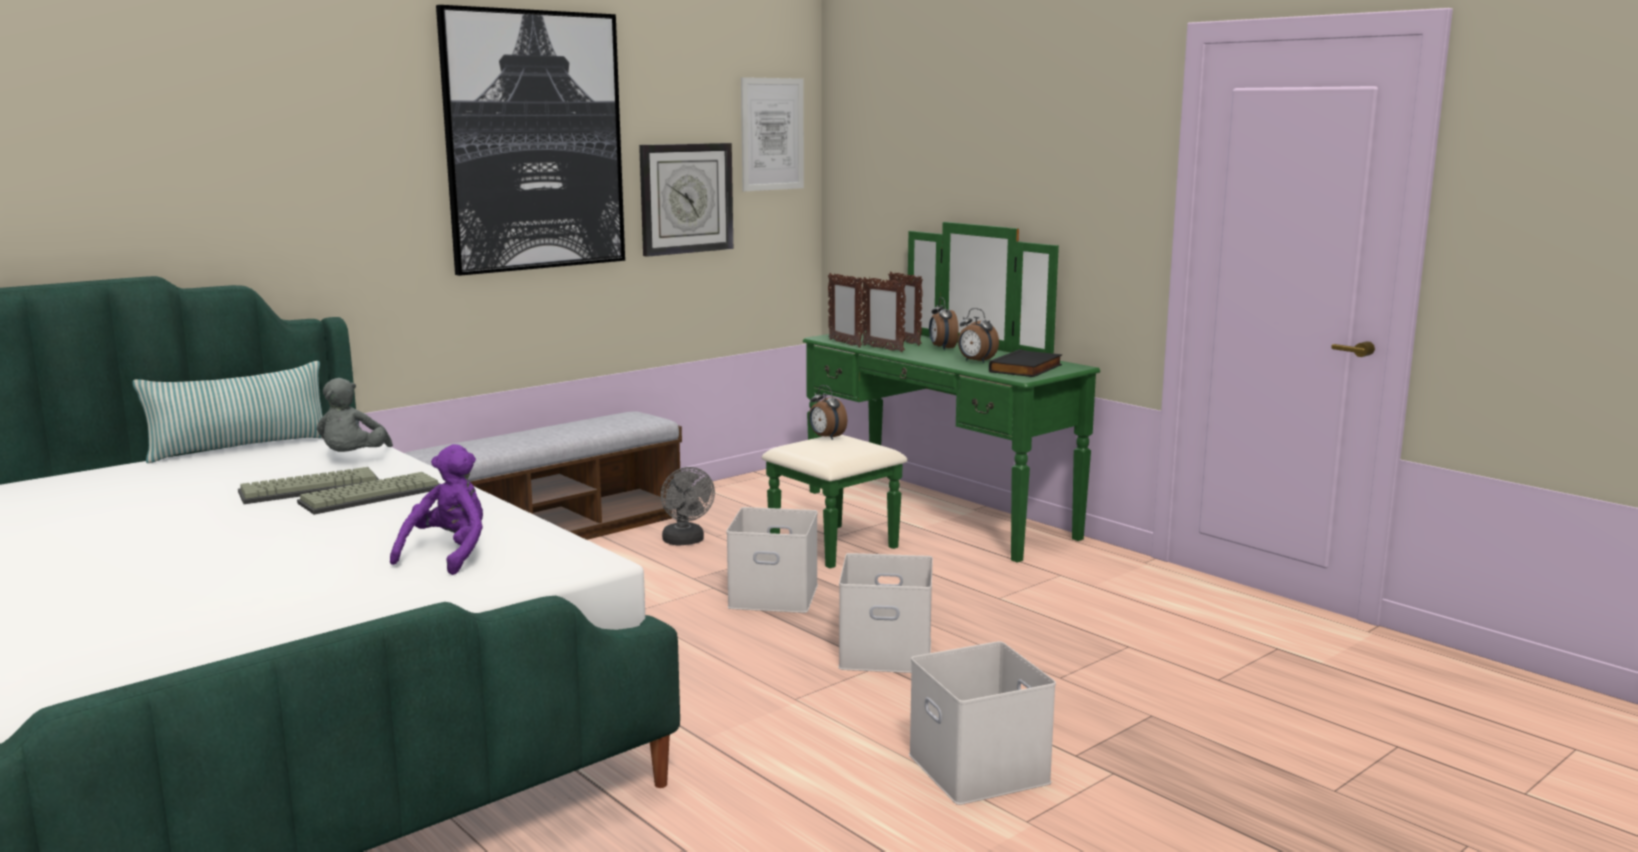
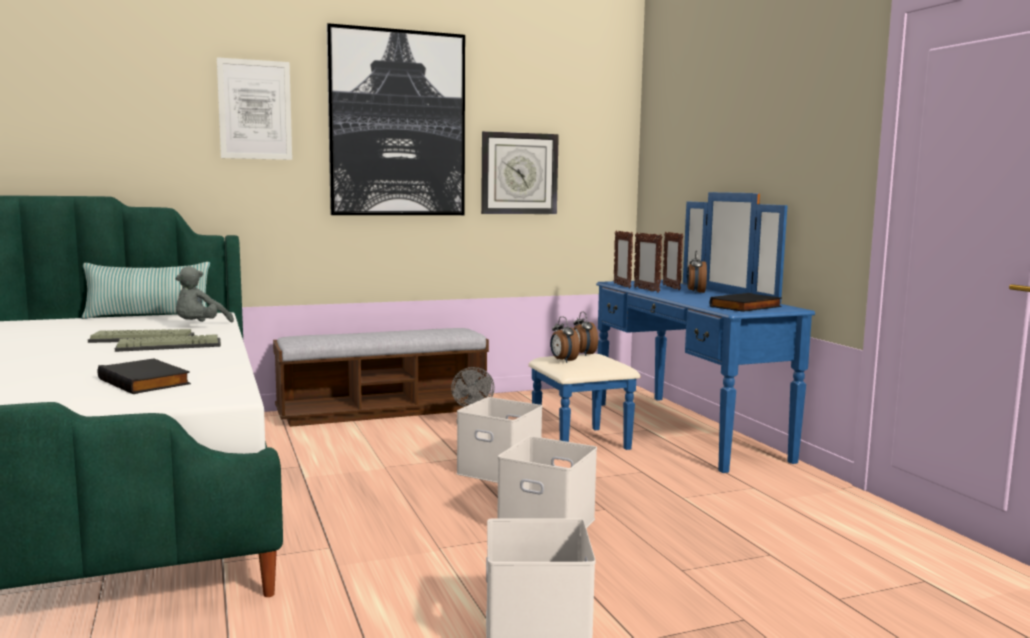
camera: 20 degrees right, 5 degrees down
(449, 555) = (146, 381): purple plush toy -> black book
(772, 134) = (595, 130): picture -> picture (255, 110)
(916, 521) = (663, 433): green dresser -> blue dresser
(975, 361) = (709, 300): alarm clock -> alarm clock (563, 361)

